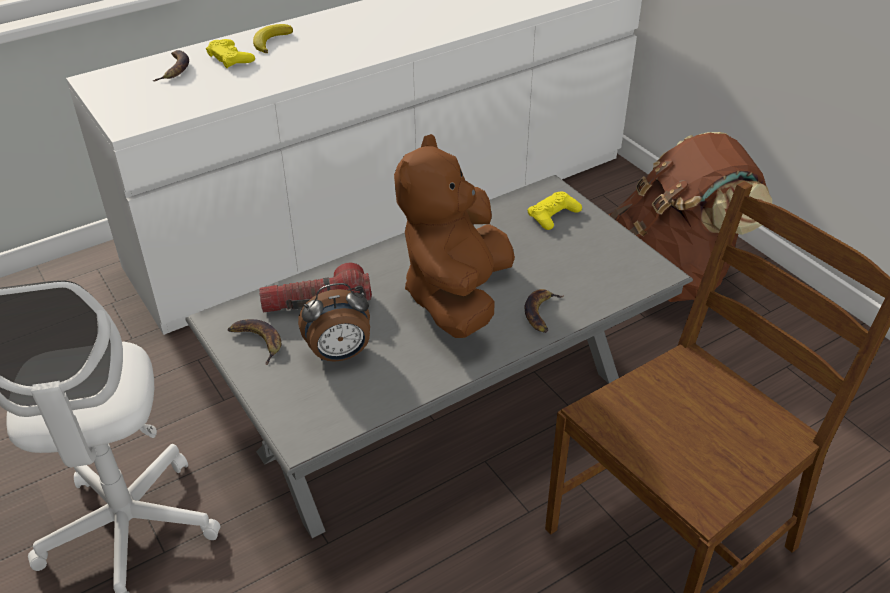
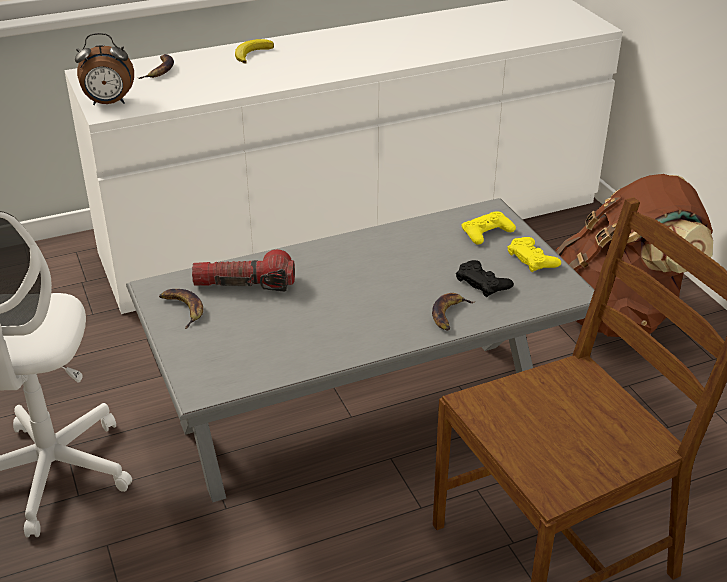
camera: 10 degrees right, 5 degrees down
(230, 58) = (211, 65): yellow game controller -> yellow game controller (532, 259)
(339, 354) = (253, 328): alarm clock -> alarm clock (109, 103)
(457, 296) = (374, 291): brown plush toy -> none
(565, 273) = (483, 283): none -> black game controller

